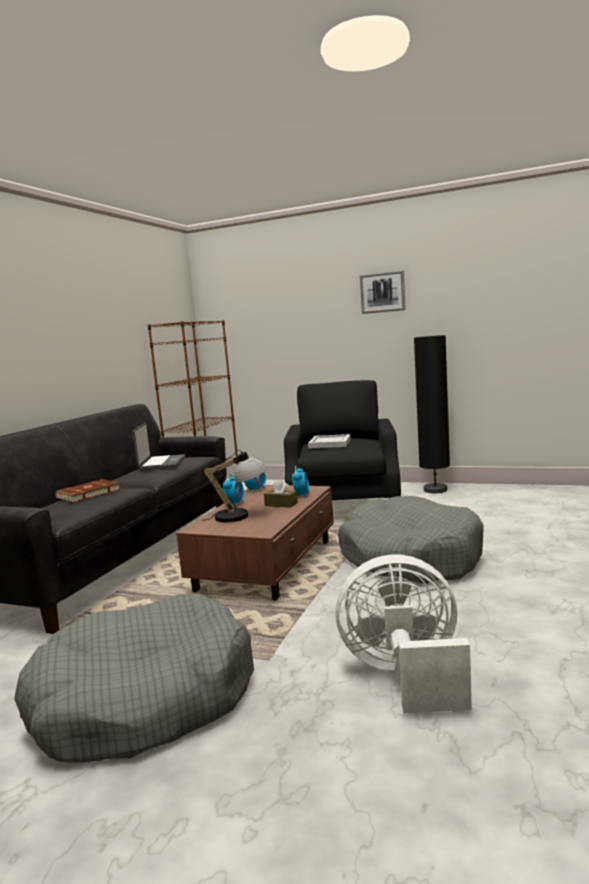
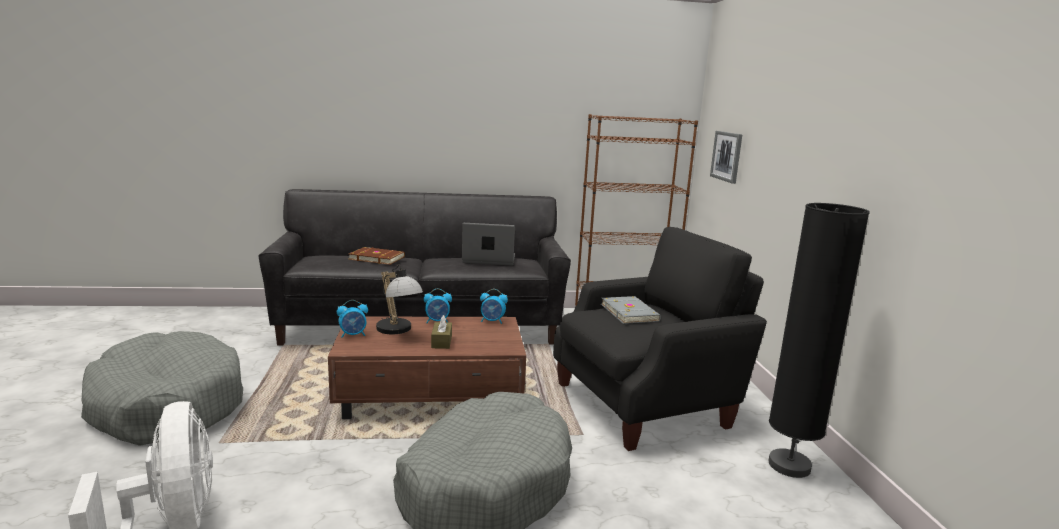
camera: 60 degrees right, 5 degrees up
(161, 463) = (488, 260): laptop -> laptop turned 150 degrees counterclockwise
(302, 495) = (478, 346): alarm clock -> alarm clock (353, 335)
(329, 443) = (630, 312): white tray -> grey book
(382, 292) = (847, 113): picture -> picture (727, 156)

